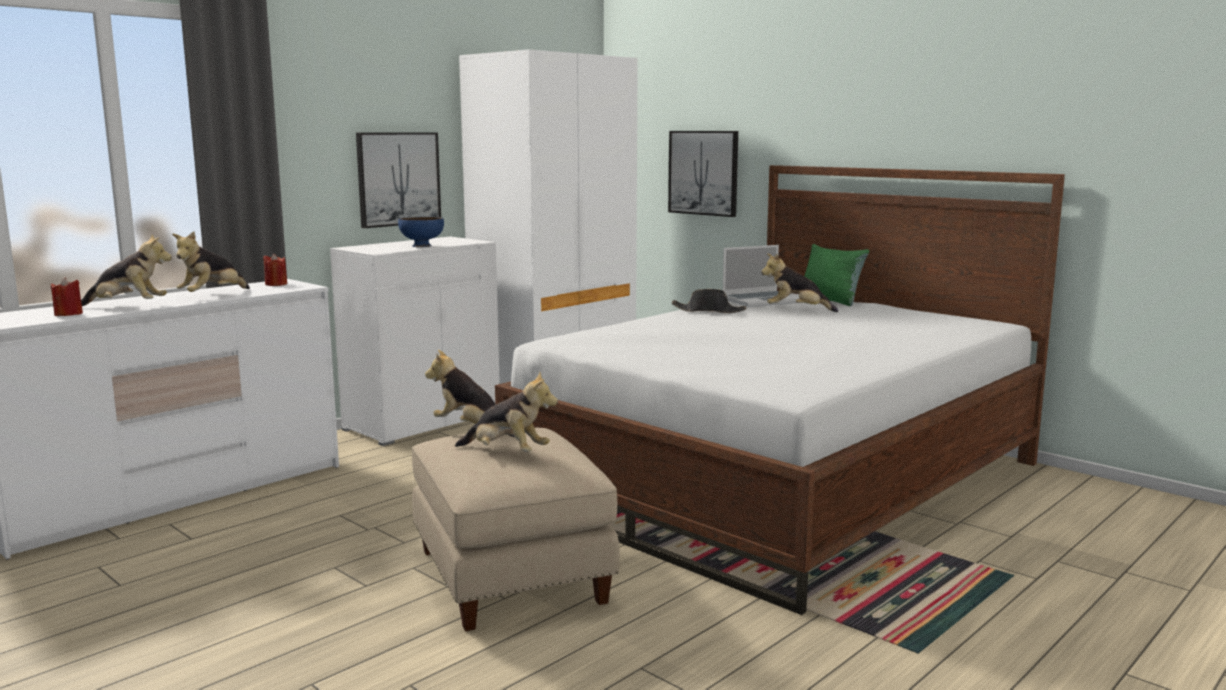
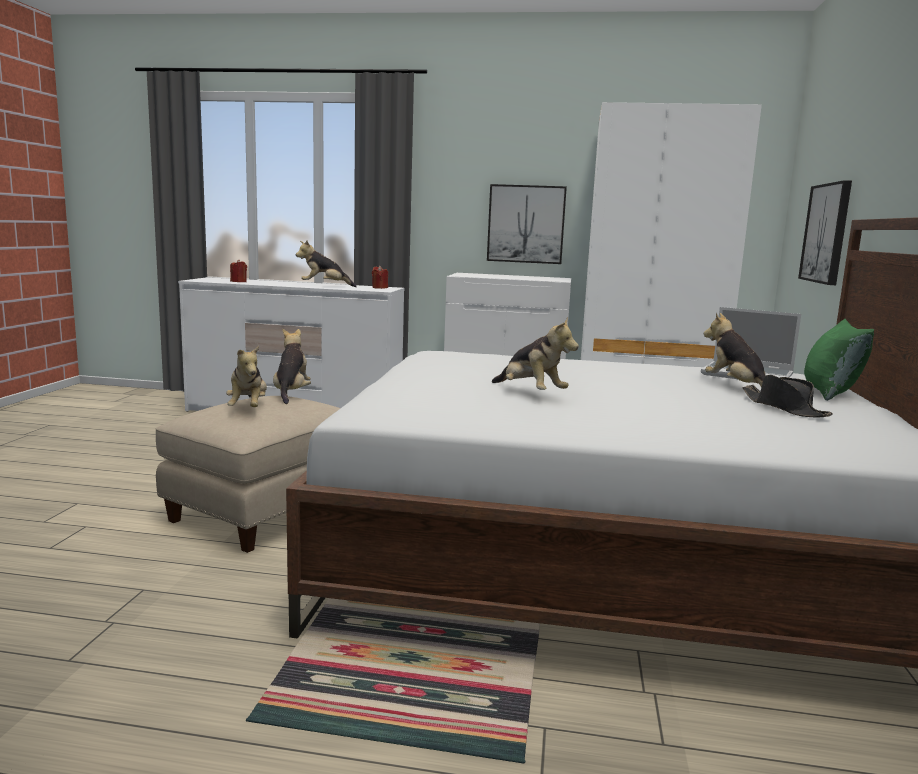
camera: 55 degrees right, 0 degrees up
(127, 306) = (271, 283): plush toy -> plush toy (530, 393)
(422, 246) = (506, 277): blue bowl -> none
(709, 311) = (648, 368): black hat -> black hat (784, 408)

